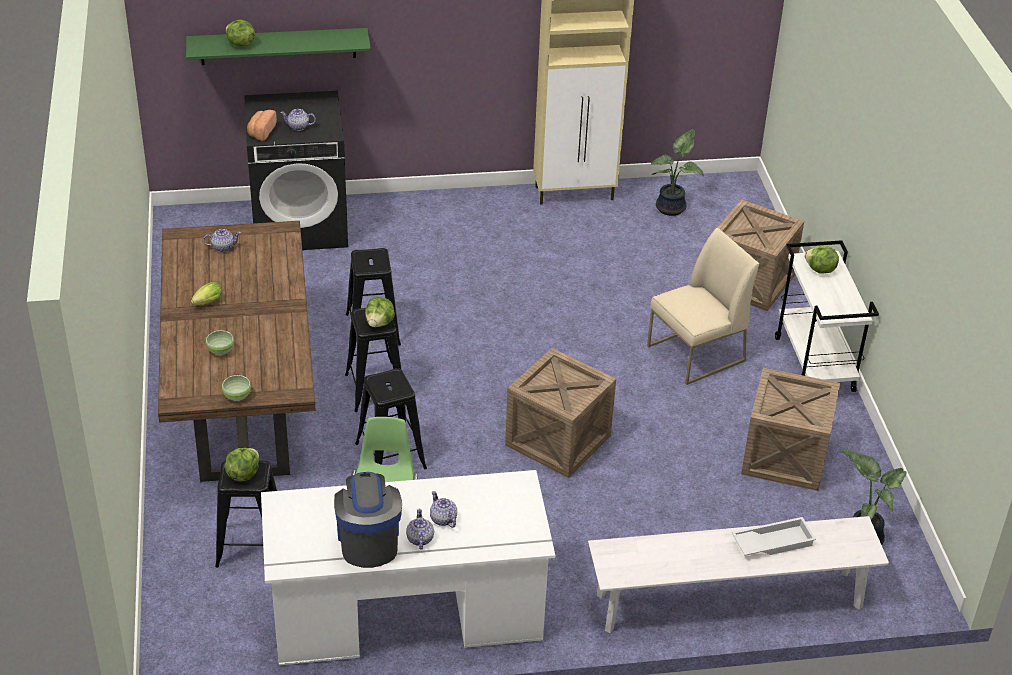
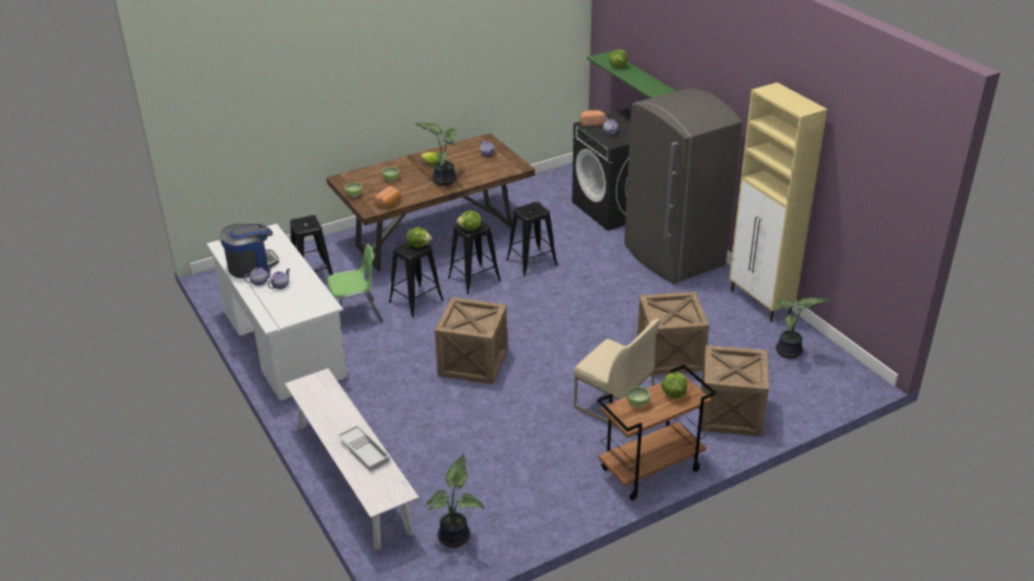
camera: 70 degrees right, 5 degrees down
(243, 474) = (306, 223): lettuce -> lettuce (418, 245)
(264, 303) = (444, 180): none -> potted plant
(291, 368) = (389, 203): none -> bread
(443, 218) = (673, 256): none -> grey fridge
(785, 456) = (524, 475): crate -> crate (669, 355)
(815, 365) = (650, 471): white cart -> brown cart
(826, 298) = (637, 403): none -> green bowl

